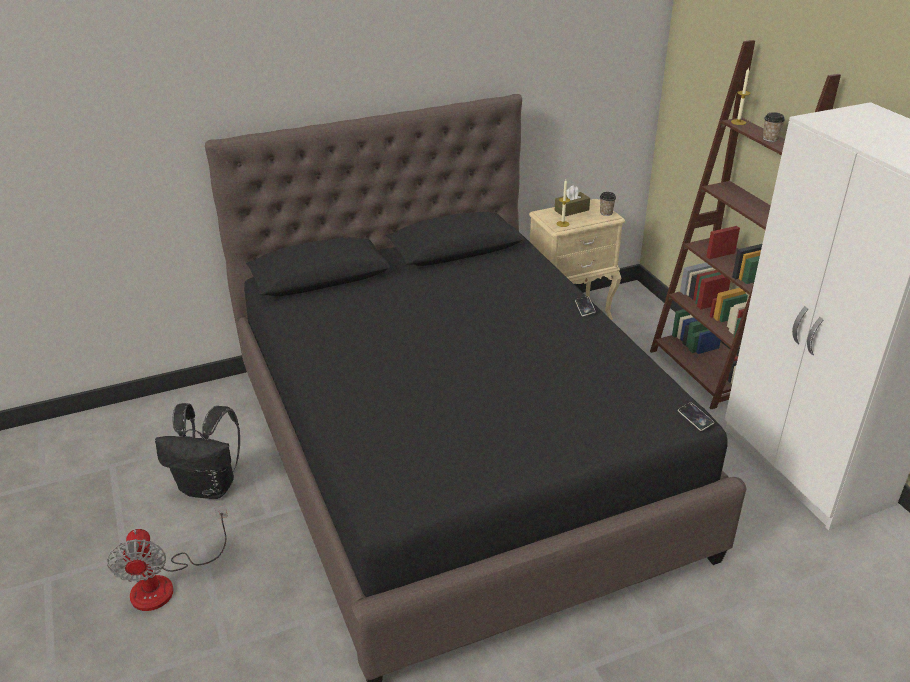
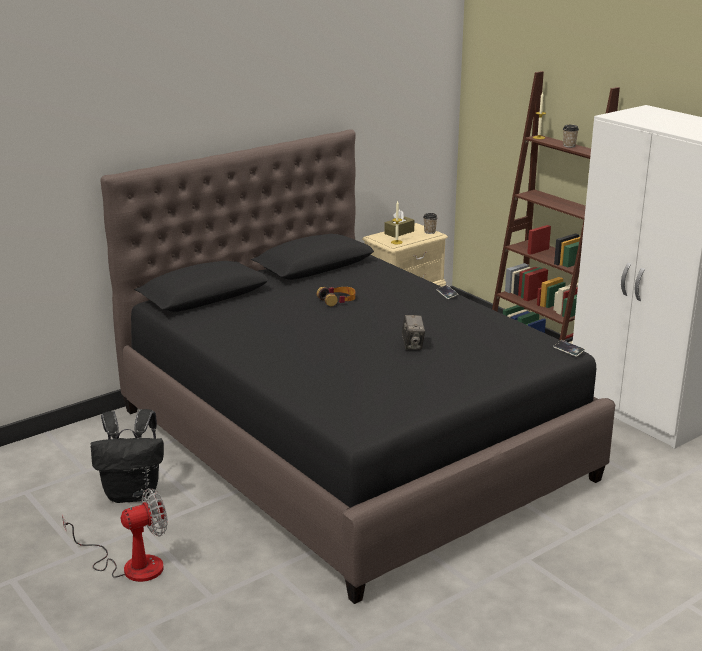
camera: 15 degrees left, 10 degrees down
(166, 583) = (131, 565): fan -> fan turned 90 degrees counterclockwise
(457, 301) = (337, 300): none -> headphones
(510, 382) = (413, 345): none -> camera

